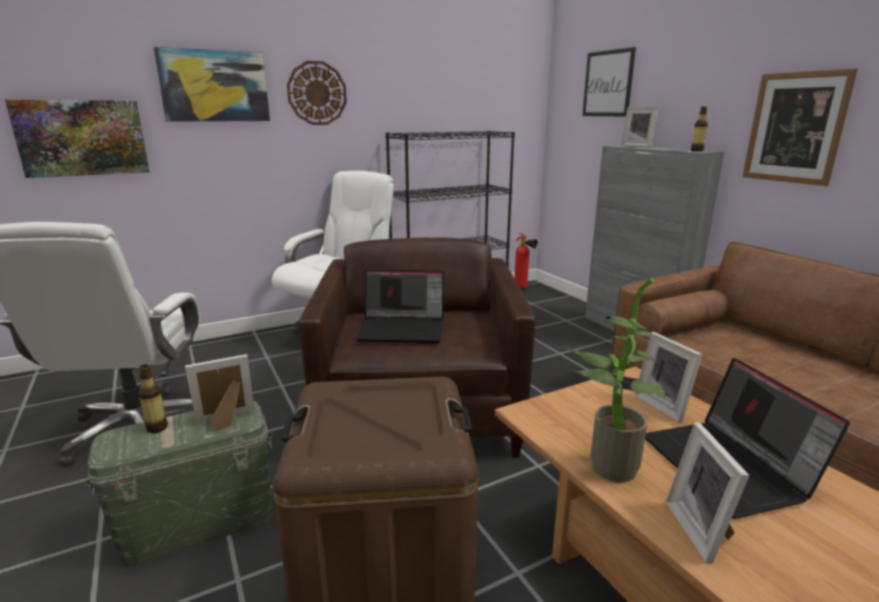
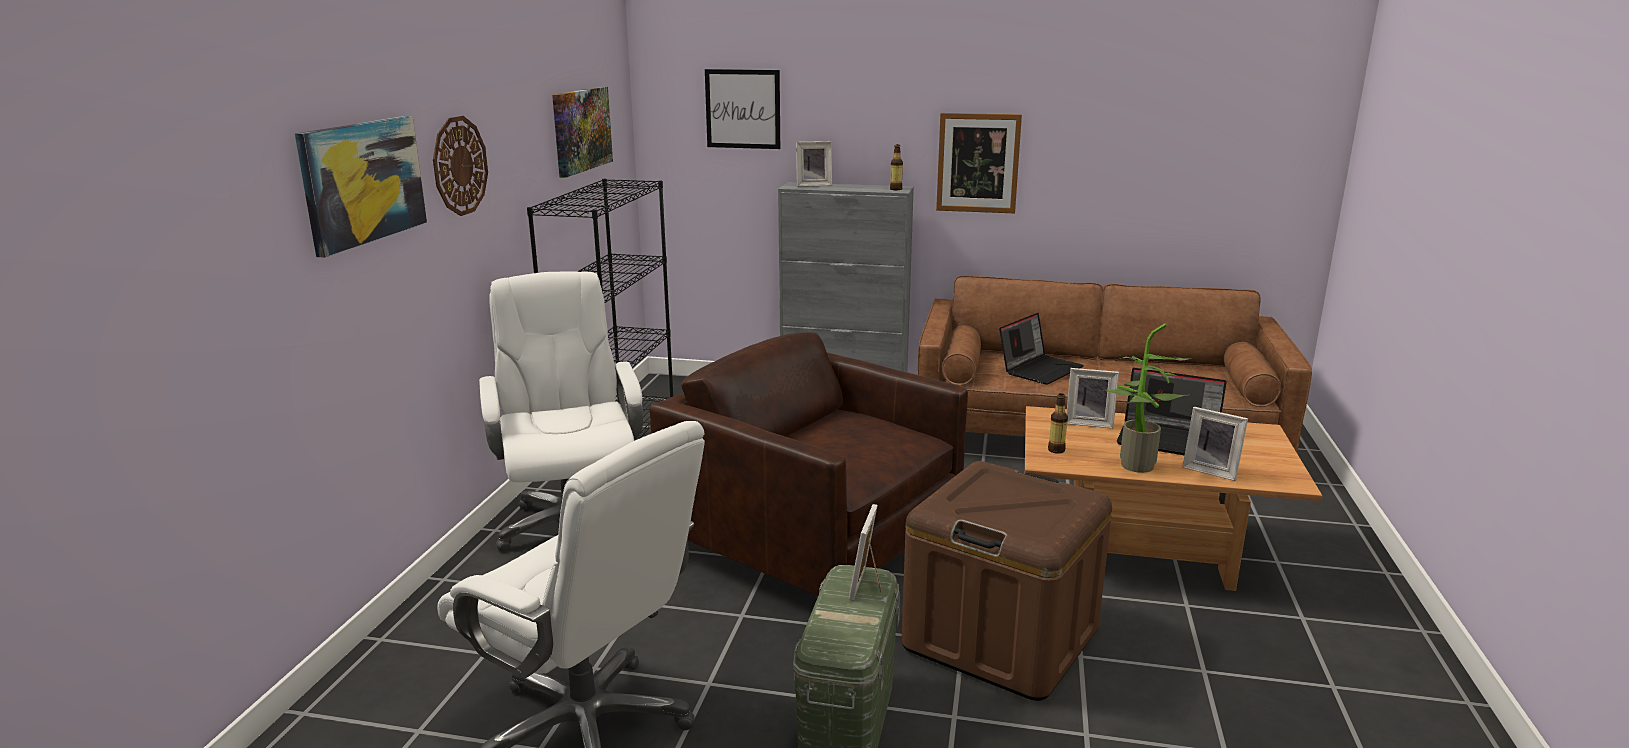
camera: 50 degrees left, 0 degrees up
(82, 138) = (222, 318): picture -> picture (581, 130)
(157, 428) = (834, 621): bottle -> bottle (1056, 450)
(403, 329) = (837, 449): laptop -> laptop (1040, 369)
(523, 288) = (657, 388): fire extinguisher -> none

